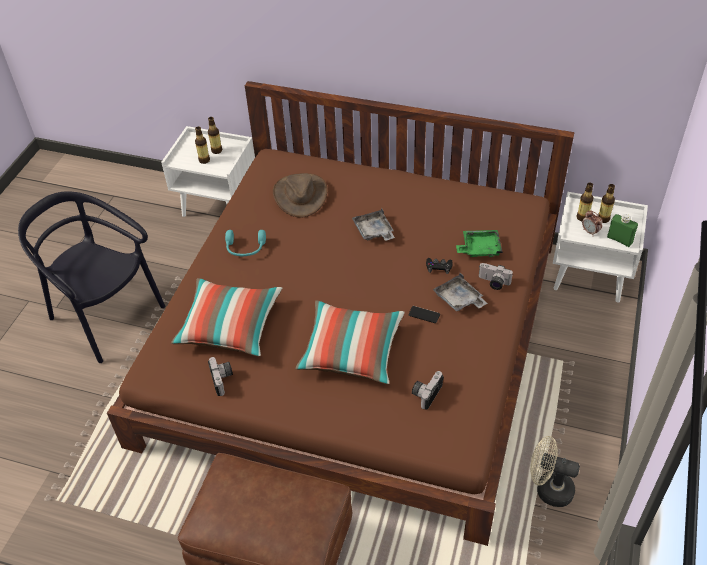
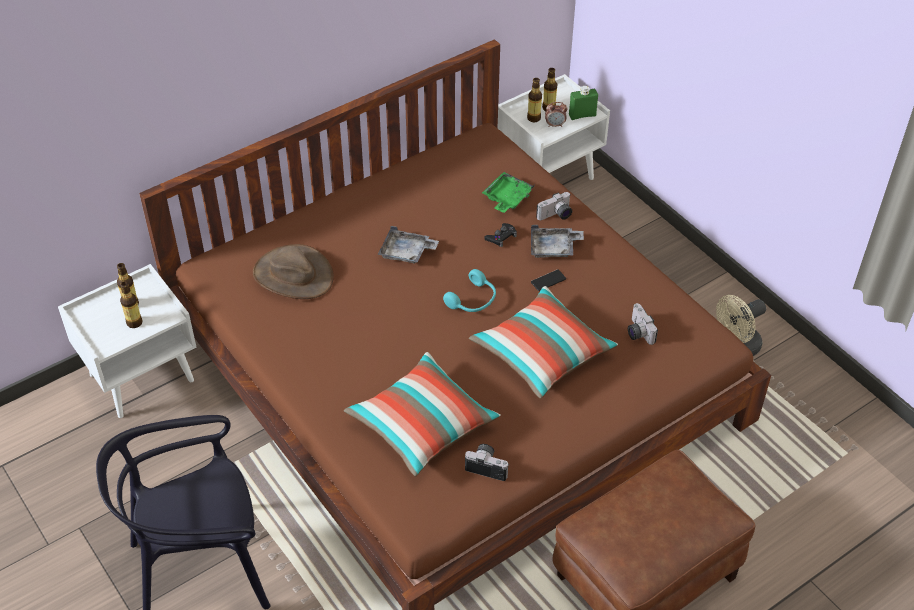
camera: 55 degrees left, 0 degrees up
(245, 249) = (323, 358): turquoise headphones -> turquoise headphones (473, 300)

